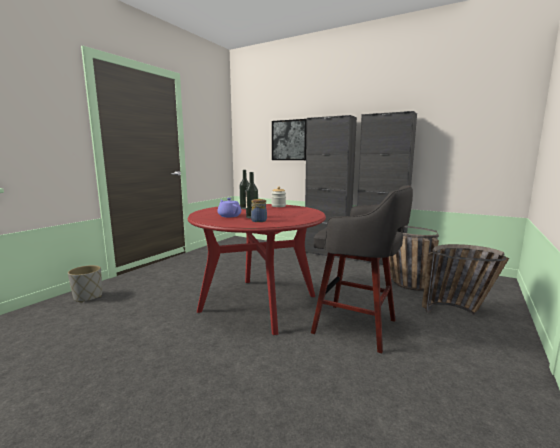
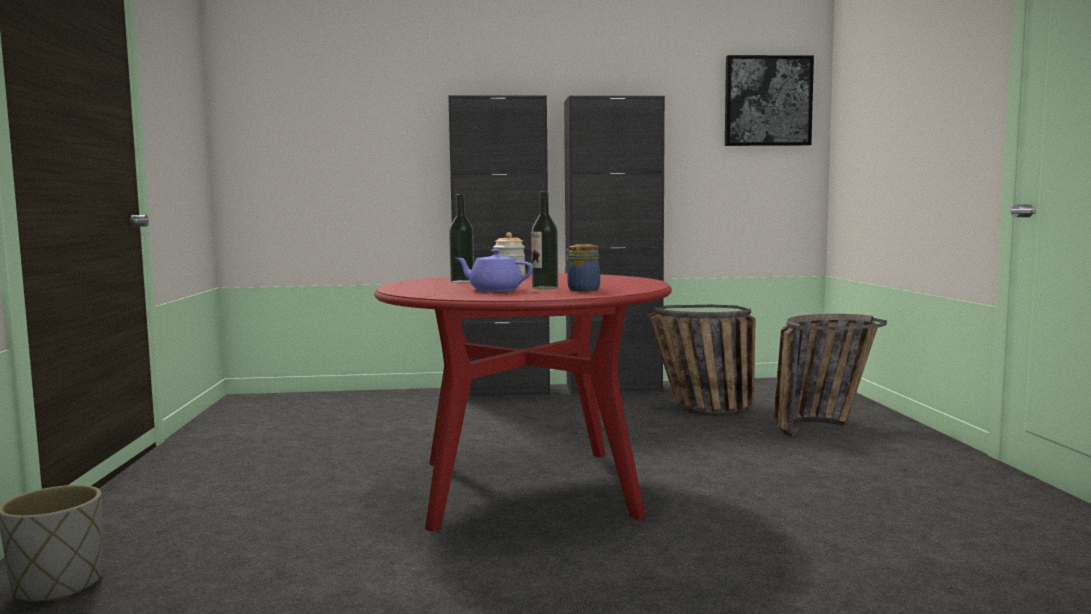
camera: 35 degrees left, 5 degrees down
(289, 140) = (384, 145): picture -> picture (767, 101)
(358, 327) = (739, 475): grey stool -> none

